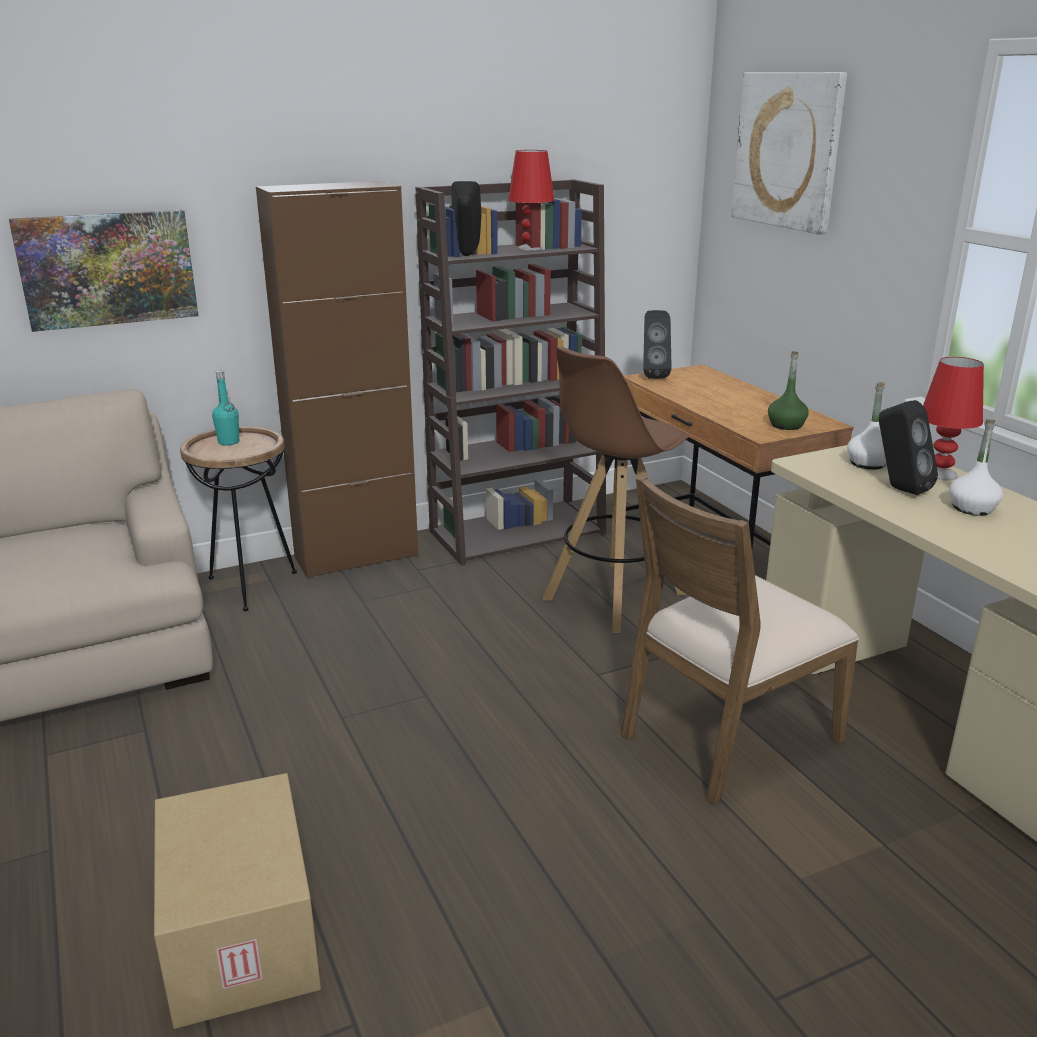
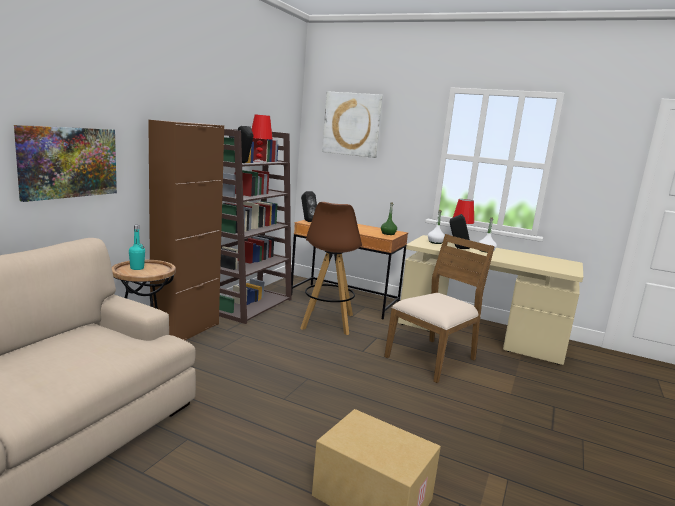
camera: 40 degrees left, 10 degrees down
(727, 736) = (432, 358): brown chair -> brown chair turned 150 degrees counterclockwise

